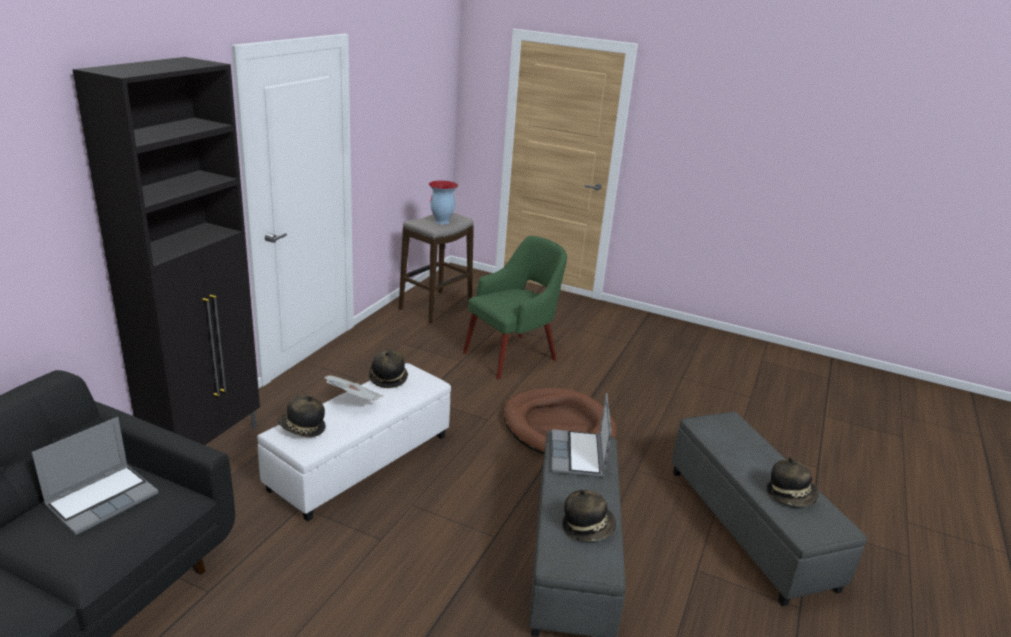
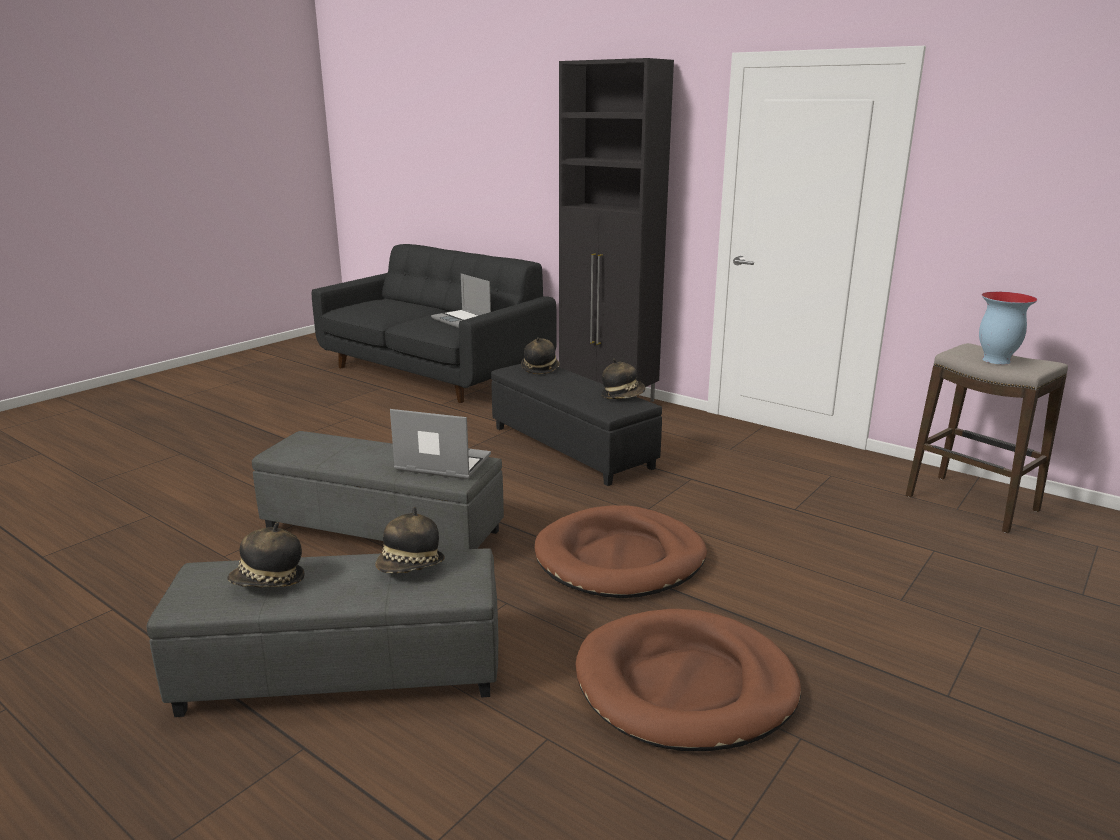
camera: 105 degrees right, 5 degrees down
(355, 401) = (580, 384): newspaper -> none
(360, 461) = (572, 447): white ottoman -> black ottoman
(512, 355) = (827, 550): green armchair -> none
(587, 527) = (331, 452): hat -> hat (410, 567)
(669, 404) = (685, 685): none -> brown dog bed

